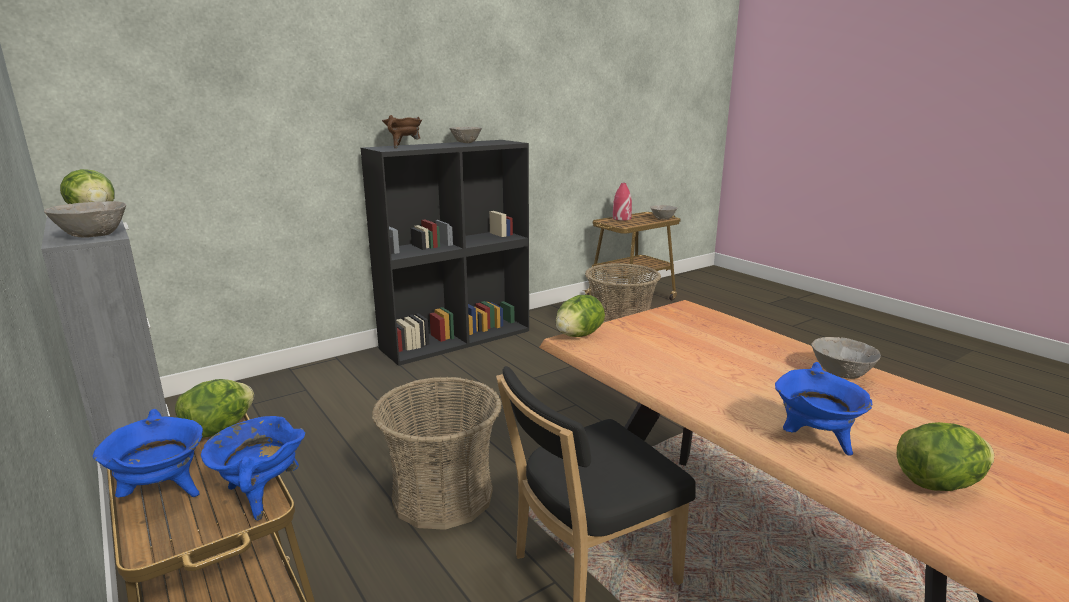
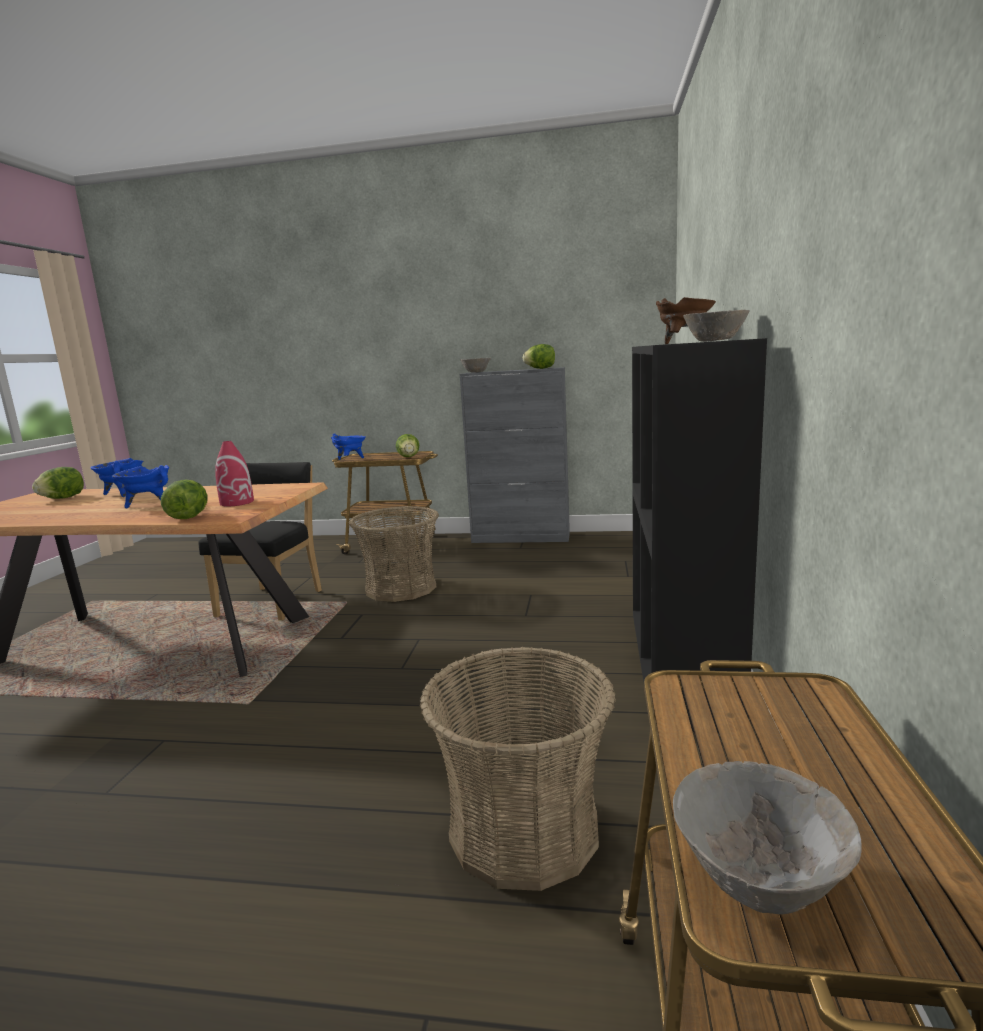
camera: 135 degrees right, 5 degrees down
(164, 493) = (382, 455): blue cooking pot -> blue cooking pot (148, 504)
(578, 335) = (302, 487): lettuce -> lettuce (189, 517)
(621, 218) = (832, 745): red vase -> red vase (237, 502)
(841, 373) = (84, 516): grey bowl -> none

